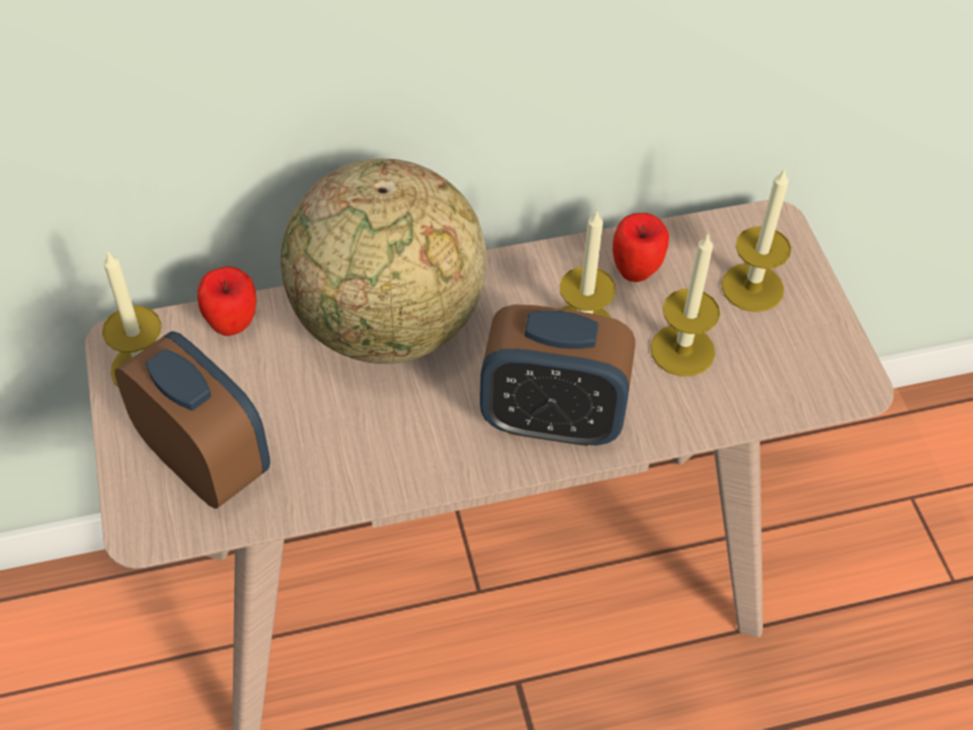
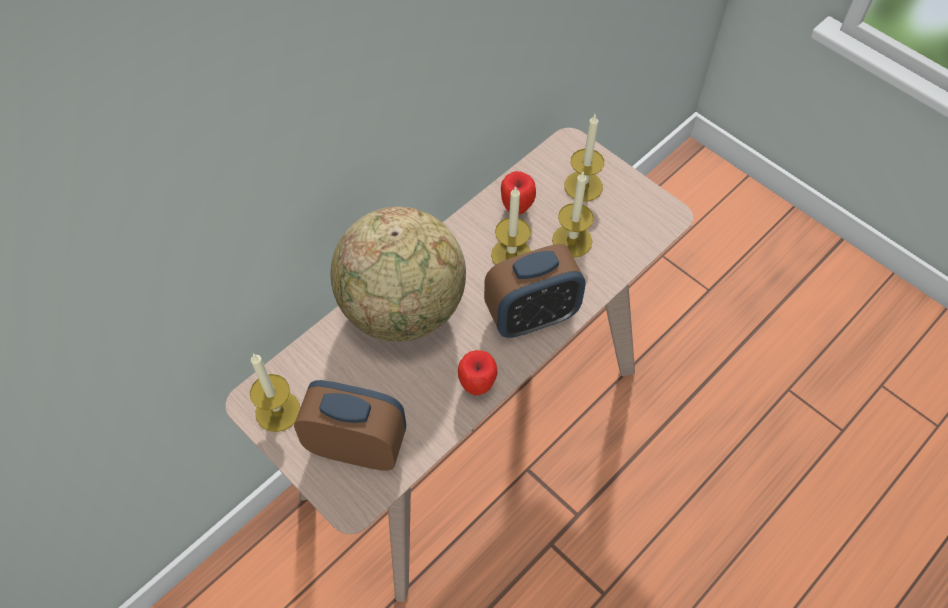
camera: 30 degrees left, 5 degrees up
(232, 326) = (312, 357): apple -> apple (477, 386)

